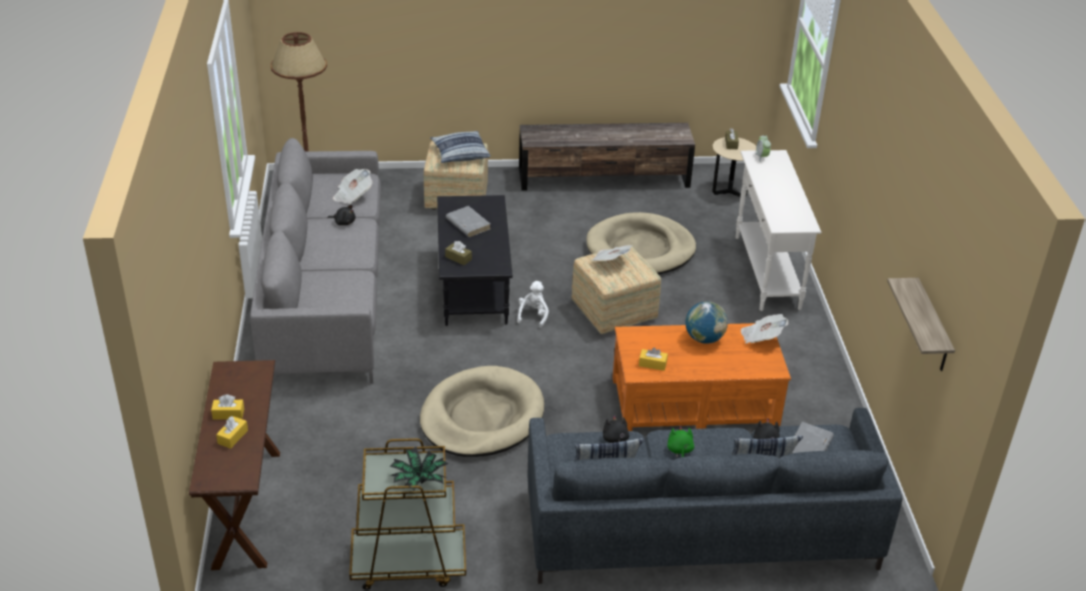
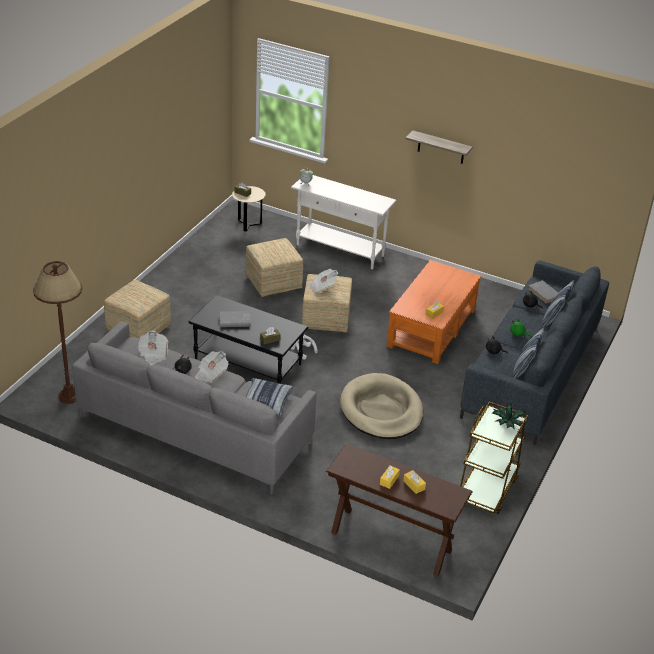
camera: 60 degrees left, 0 degrees up
(460, 153) = (138, 294): pillow -> pillow (266, 402)
(604, 177) = (182, 261): brown tv stand -> none
(640, 249) = (274, 282): beige dog bed -> ottoman
(704, 339) = (426, 287): globe -> none
(761, 338) = (441, 268): newspaper -> newspaper (211, 374)
(932, 327) = (558, 196): shelf -> shelf (441, 147)

